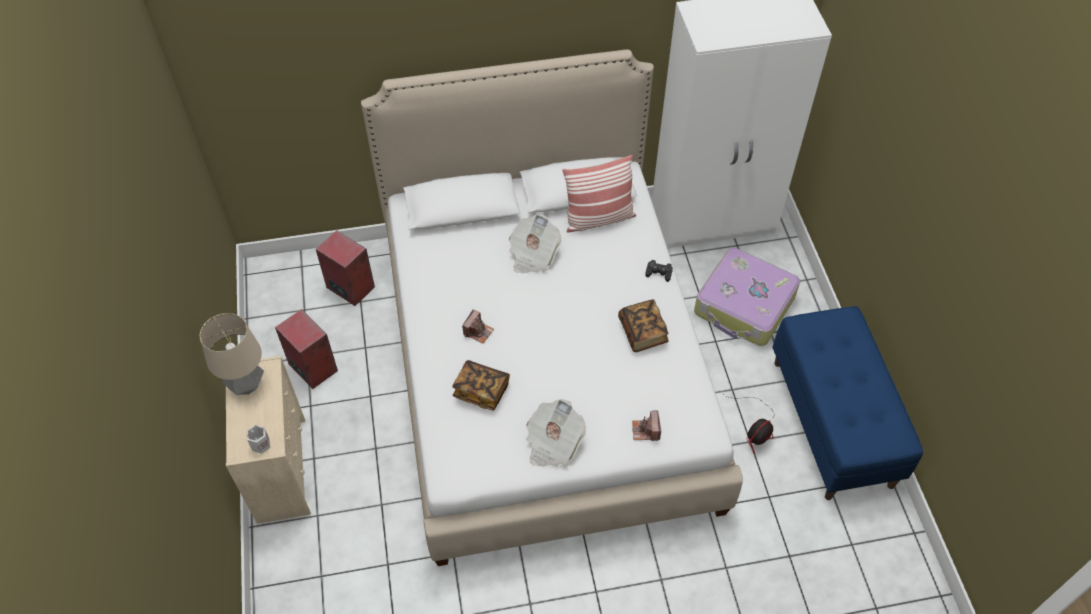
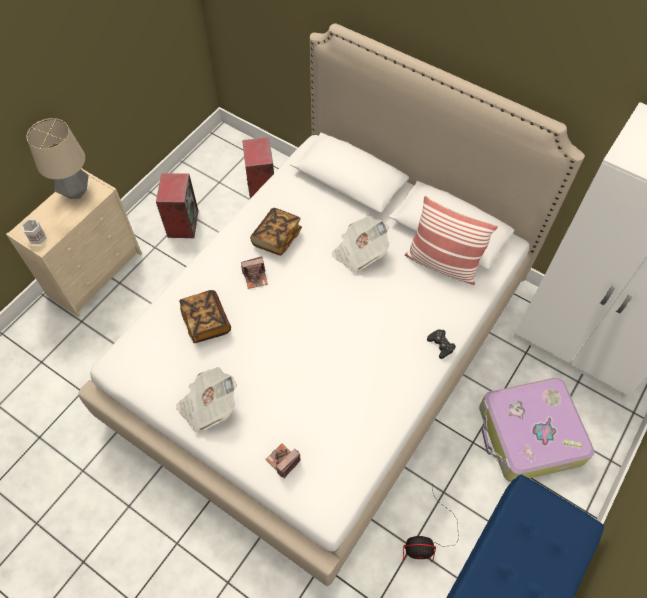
camera: 45 degrees right, 5 degrees up
(642, 332) = (371, 381): book -> book (276, 238)

